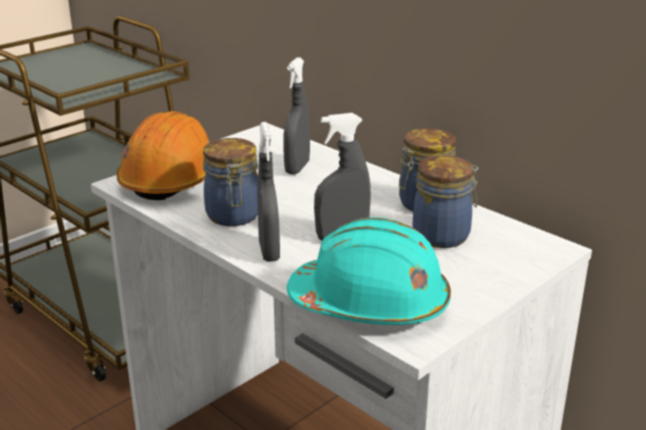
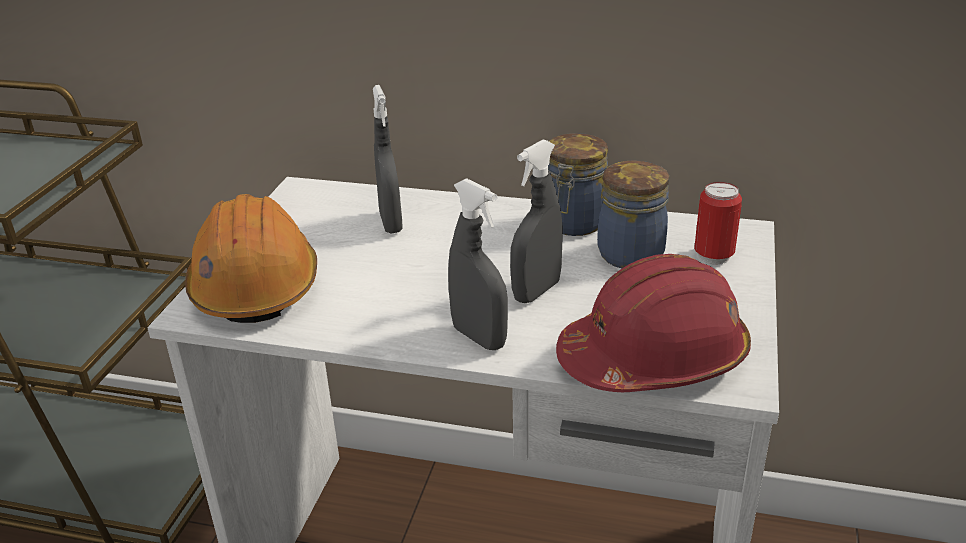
camera: 30 degrees left, 5 degrees up
(233, 217) = (388, 308): jar -> none
(370, 304) = (654, 358): turquoise hard hat -> red hard hat
(505, 256) = (713, 256): none -> can

